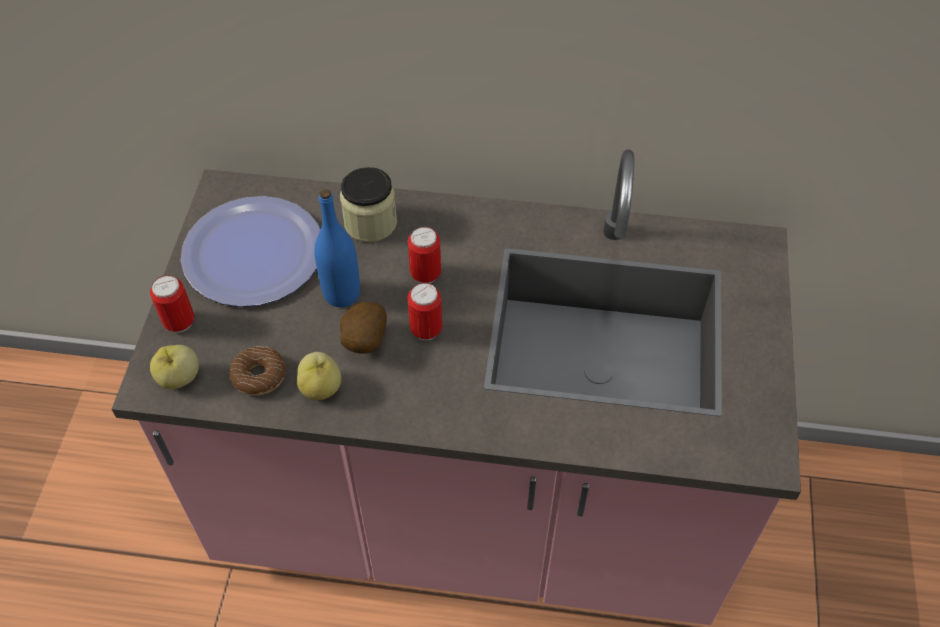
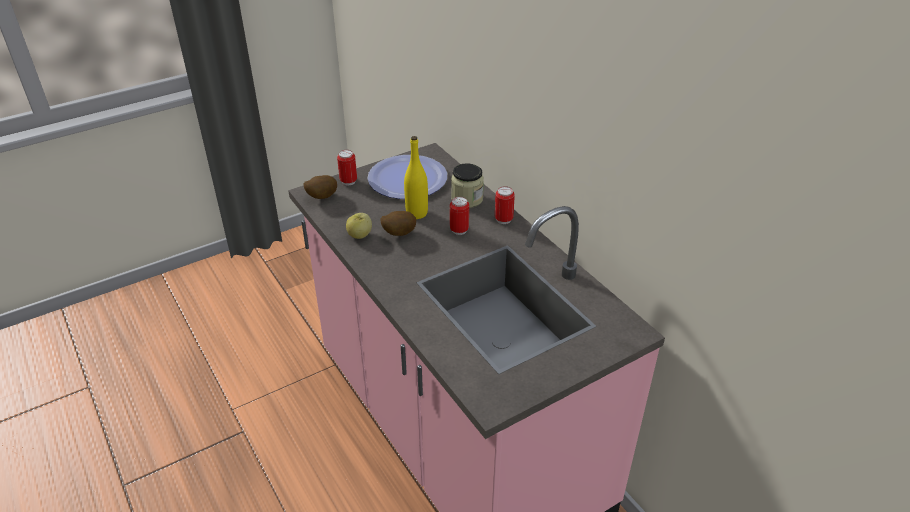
camera: 50 degrees right, 15 degrees down
(179, 378) = (321, 197): apple -> potato
(259, 376) = (346, 216): donut -> none
(342, 294) = (417, 213): blue bottle -> yellow bottle
(426, 330) = (427, 247): can -> can (503, 219)

